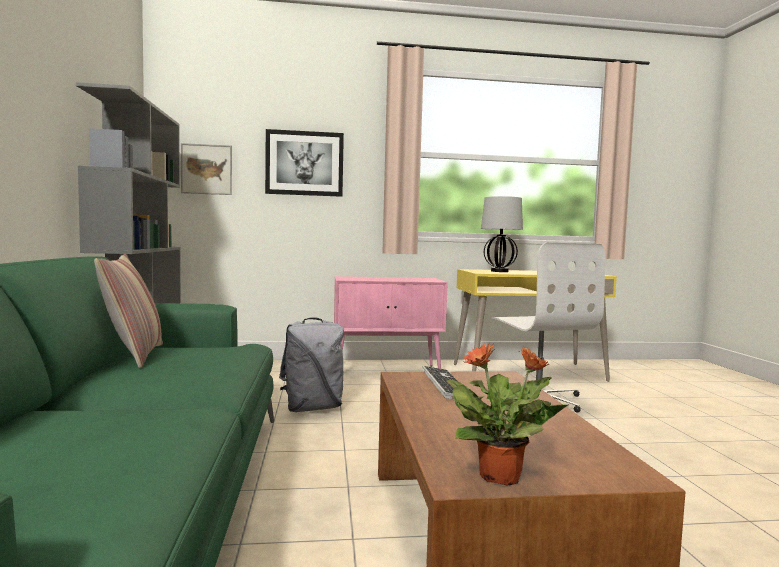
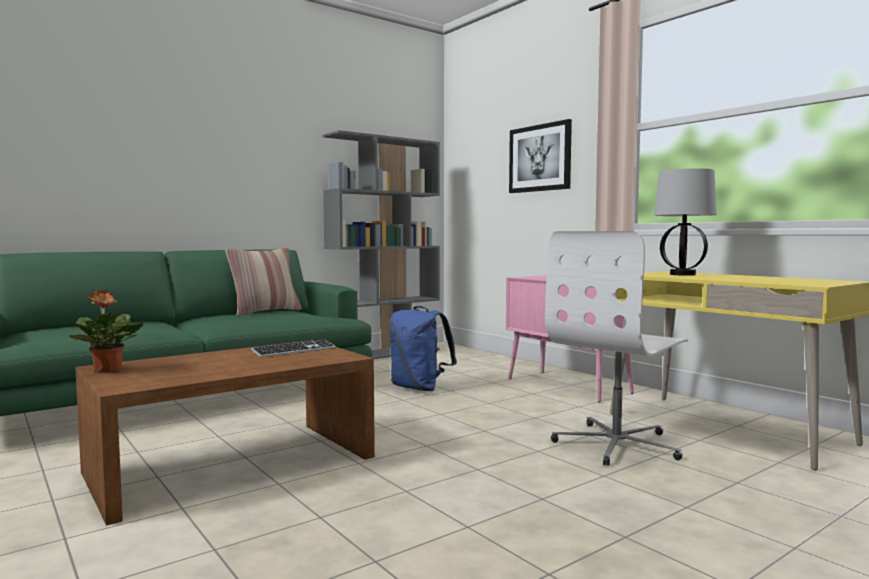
camera: 60 degrees right, 0 degrees up
(206, 169) = (475, 176): picture -> none
(312, 408) = (419, 388): grey backpack -> blue backpack

